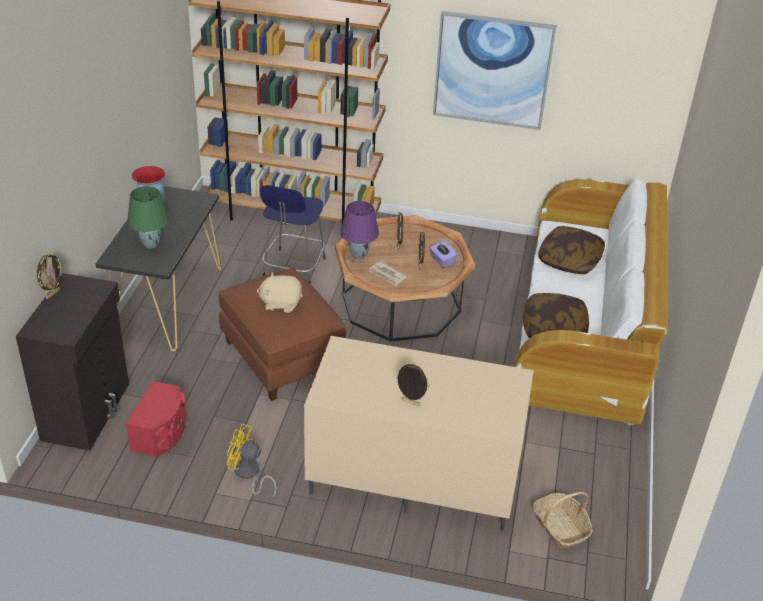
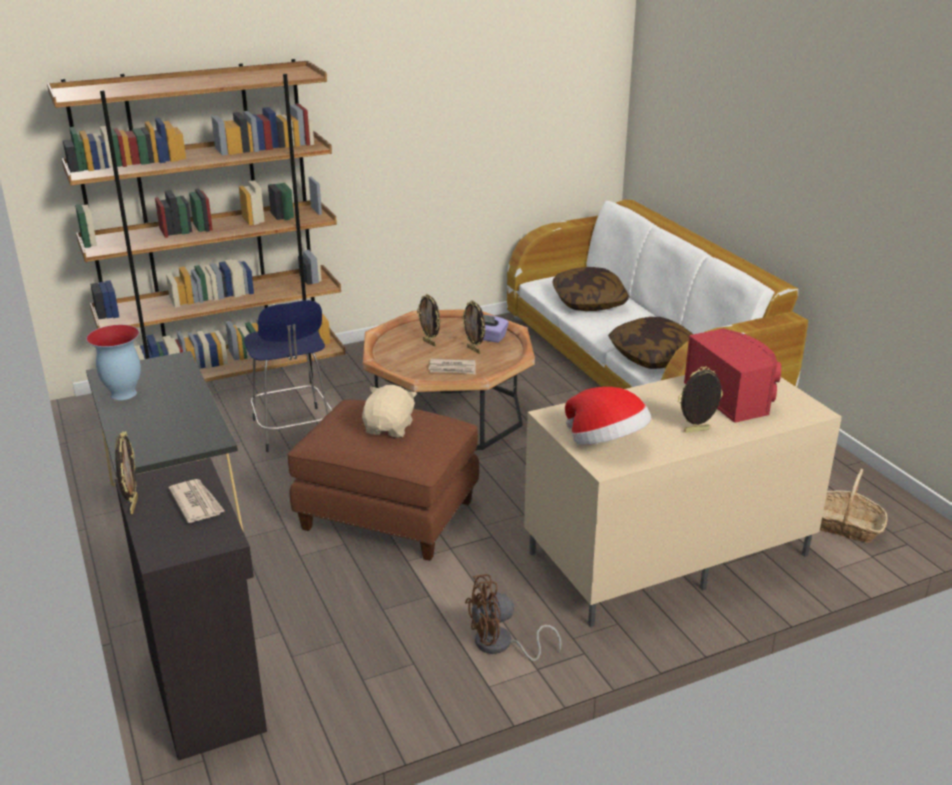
camera: 35 degrees left, 10 degrees down
(80, 307) = (196, 503): none -> newspaper
(151, 245) = (169, 425): green table lamp -> none
(161, 433) = (340, 660): red speaker -> red speaker (731, 397)
(248, 474) = (501, 645): yellow fan -> brown fan
(281, 303) = (390, 428): beige plush toy -> beige plush toy turned 135 degrees clockwise
(344, 382) = (606, 443): none -> hat
(358, 255) = (398, 364): purple table lamp -> none
(492, 70) = (431, 122): picture -> none

